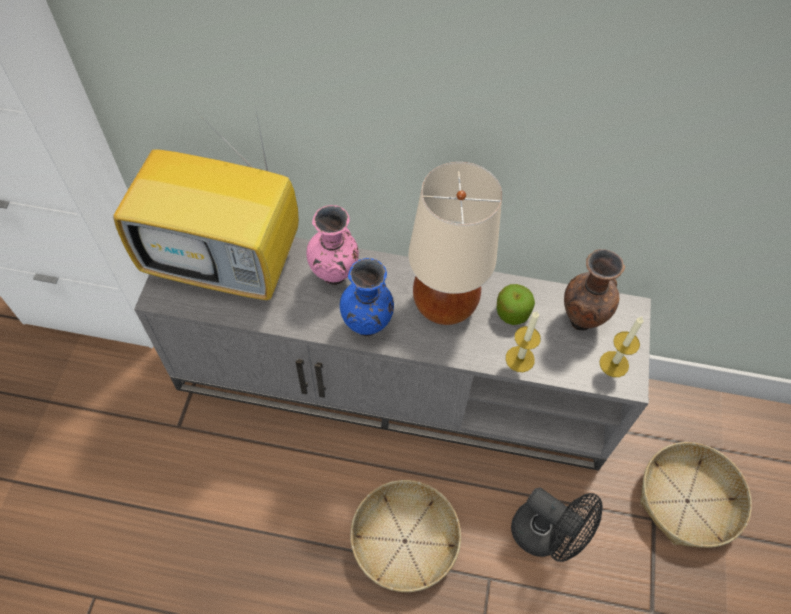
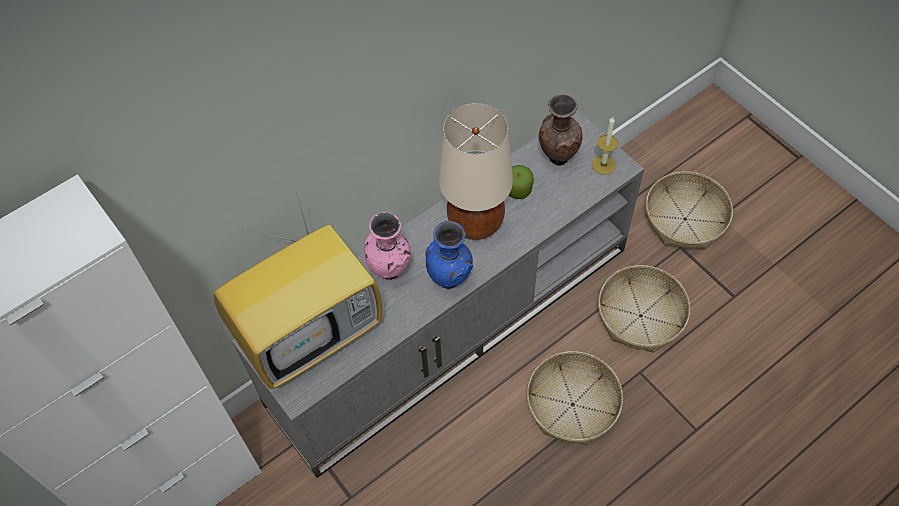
camera: 45 degrees left, 0 degrees up
(520, 359) = (554, 211): candle -> none
(546, 535) = (640, 315): black fan -> basket

